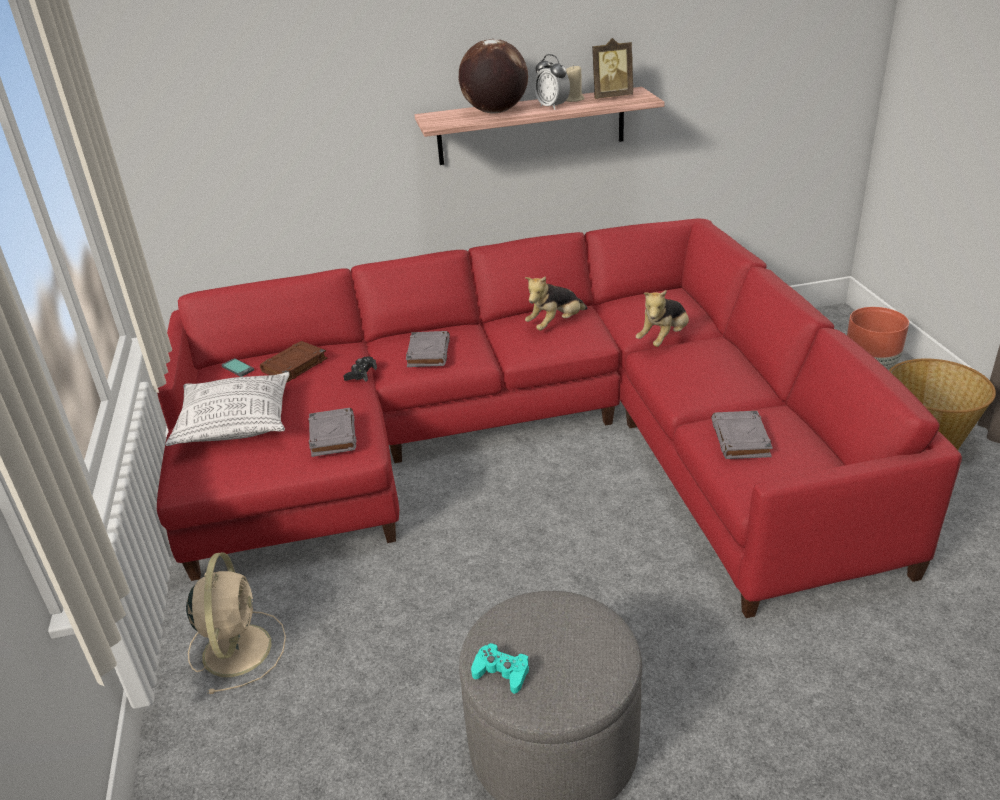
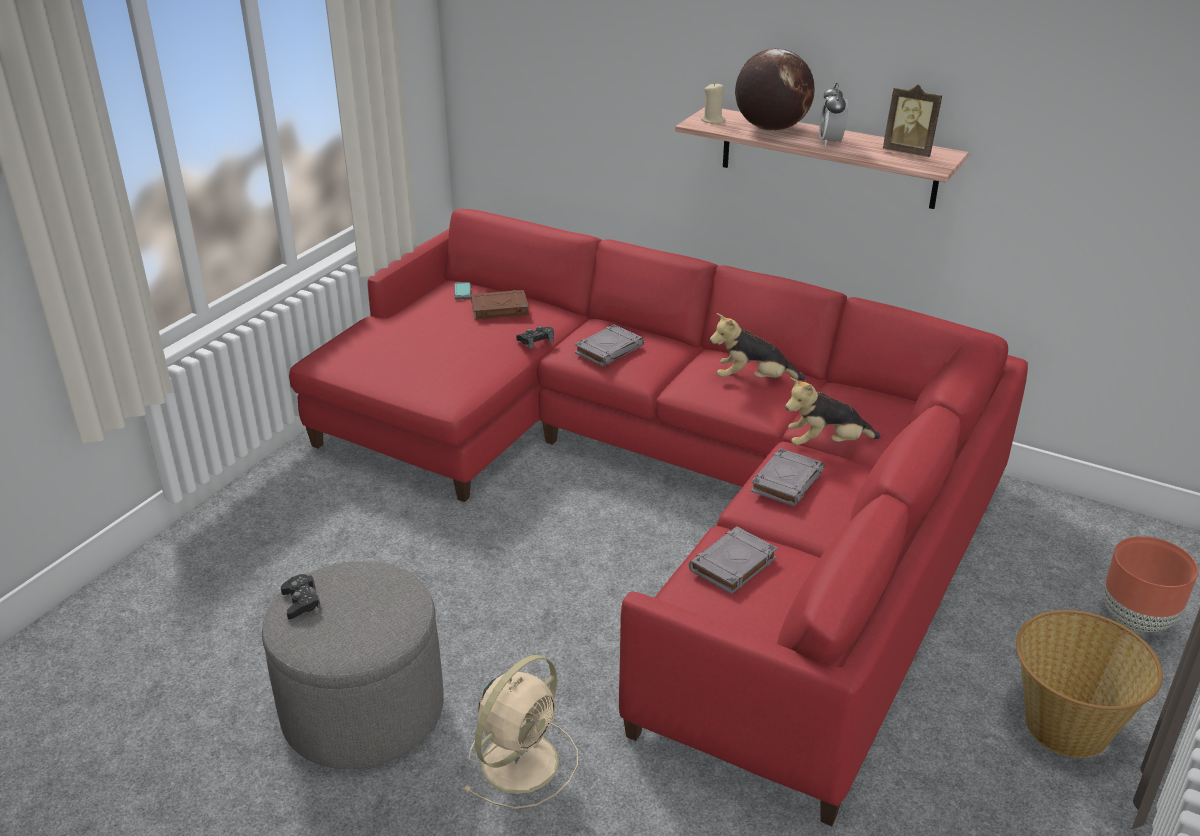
camera: 40 degrees right, 0 degrees up
(236, 423) = (402, 334): pillow -> none
(237, 647) = (280, 508): beige fan -> beige fan (522, 760)
(332, 436) = (445, 378): grey book -> grey book (787, 481)
(501, 672) = (301, 601): turquoise game controller -> black game controller
(574, 99) = (868, 142): beige candle -> beige candle (713, 120)

